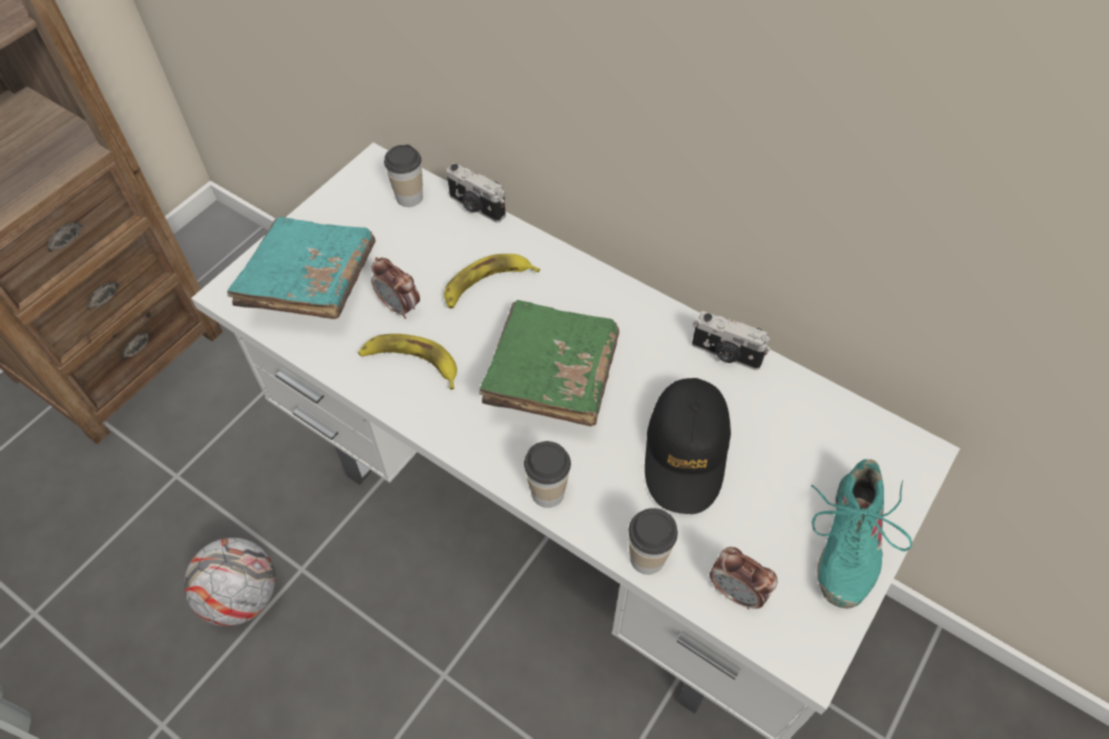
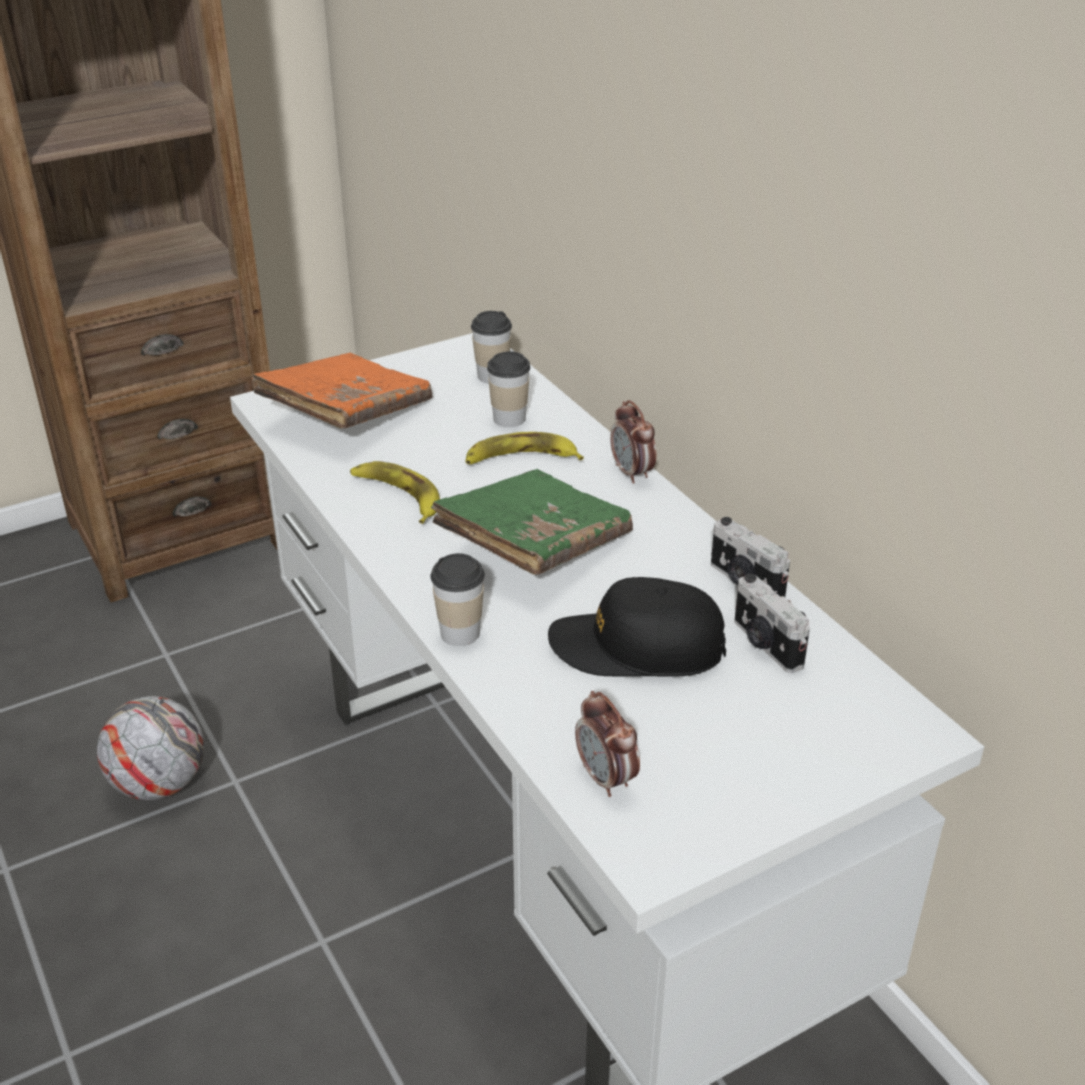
camera: 25 degrees right, 20 degrees down
(310, 283) = (347, 413): turquoise book -> orange book
(399, 307) = (419, 453): alarm clock -> alarm clock (632, 473)
(476, 207) = (555, 399): camera -> camera (765, 645)
(647, 558) = (527, 717): cup -> cup (509, 419)
(686, 452) = (637, 647): black cap -> black cap turned 60 degrees clockwise
(847, 542) = (772, 781): turquoise shoe -> none

